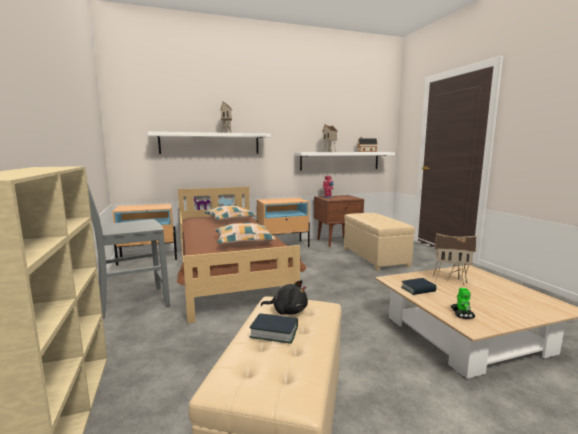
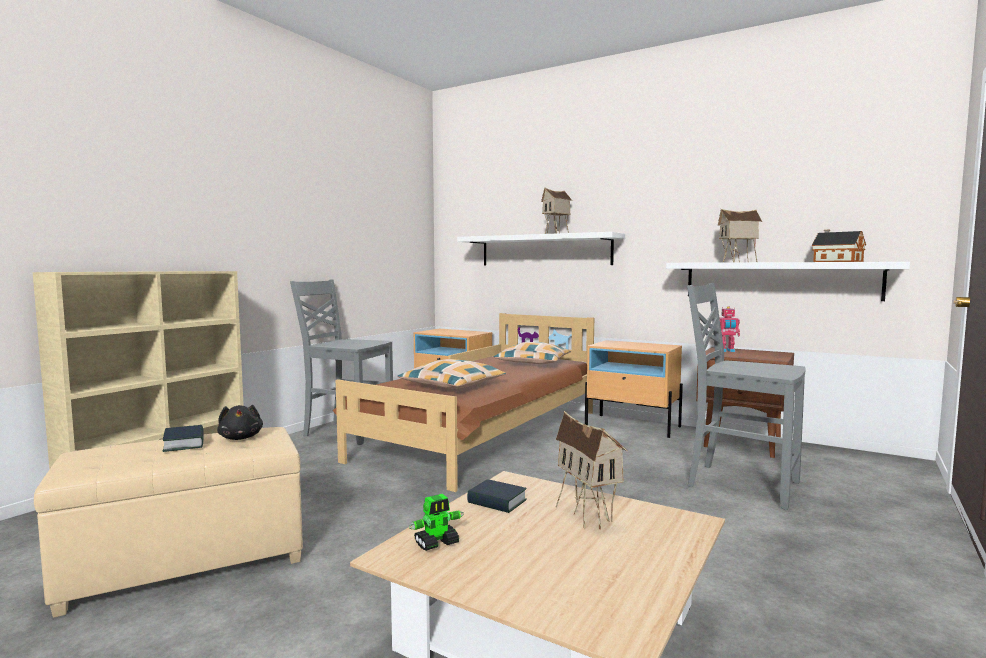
camera: 50 degrees right, 5 degrees down
(374, 257) = (740, 484): beige ottoman -> grey chair

